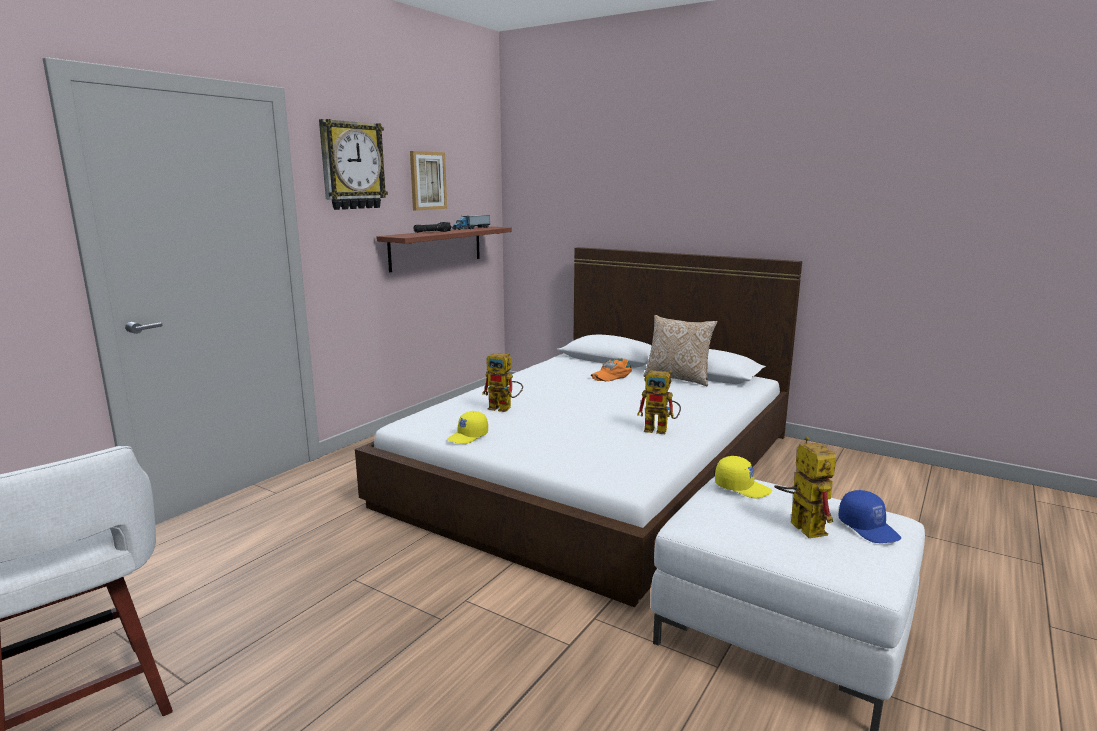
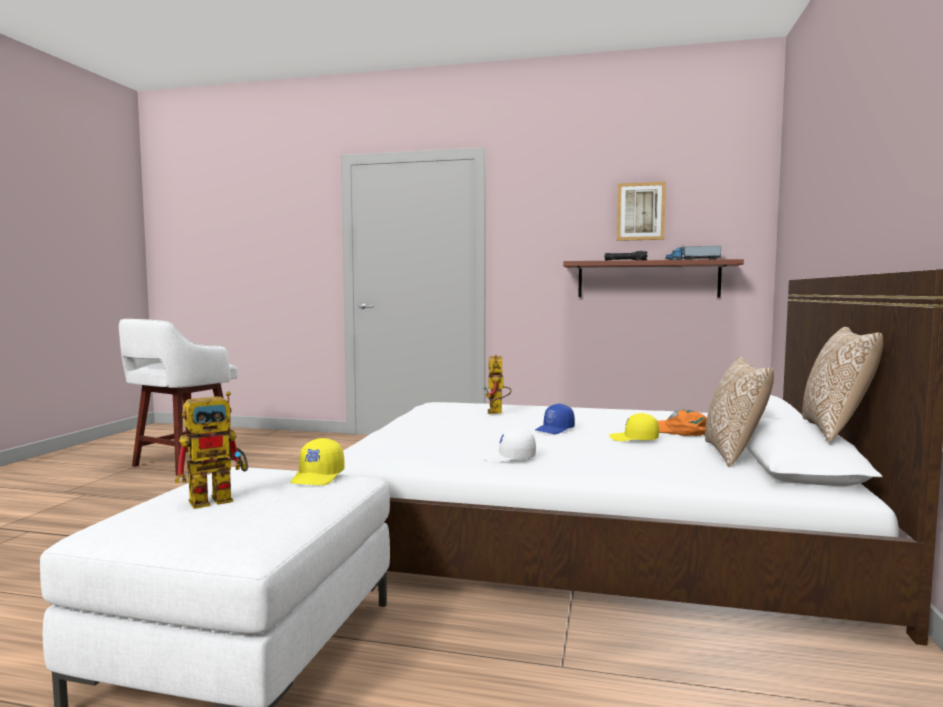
camera: 70 degrees right, 10 degrees down
(352, 166) = (545, 201): wall clock -> none
(468, 437) = (420, 414): yellow cap -> yellow cap (633, 439)
(661, 430) = (509, 458): toy robot -> white cap
(718, 348) = (836, 430): none -> pillow
(869, 528) = (209, 527): blue cap -> blue cap (555, 429)

